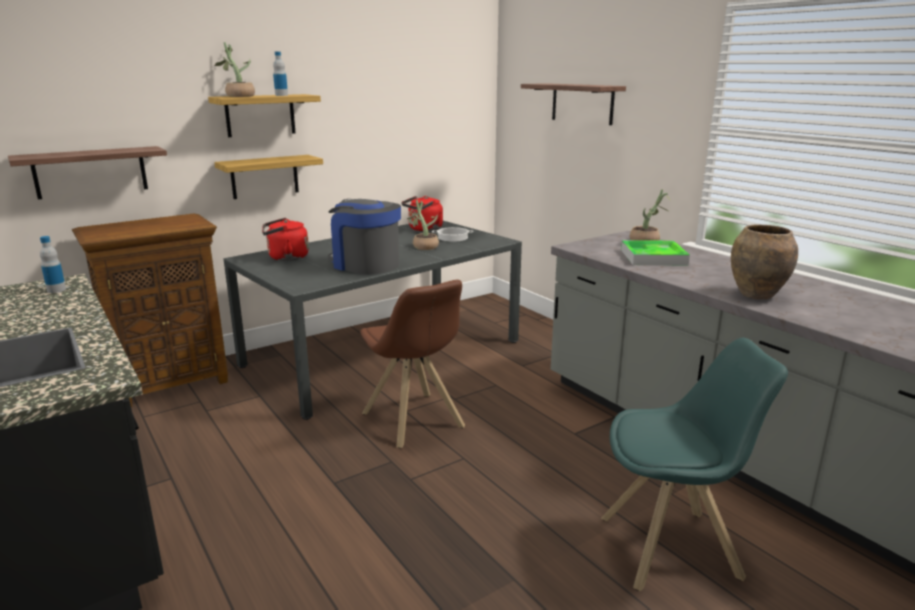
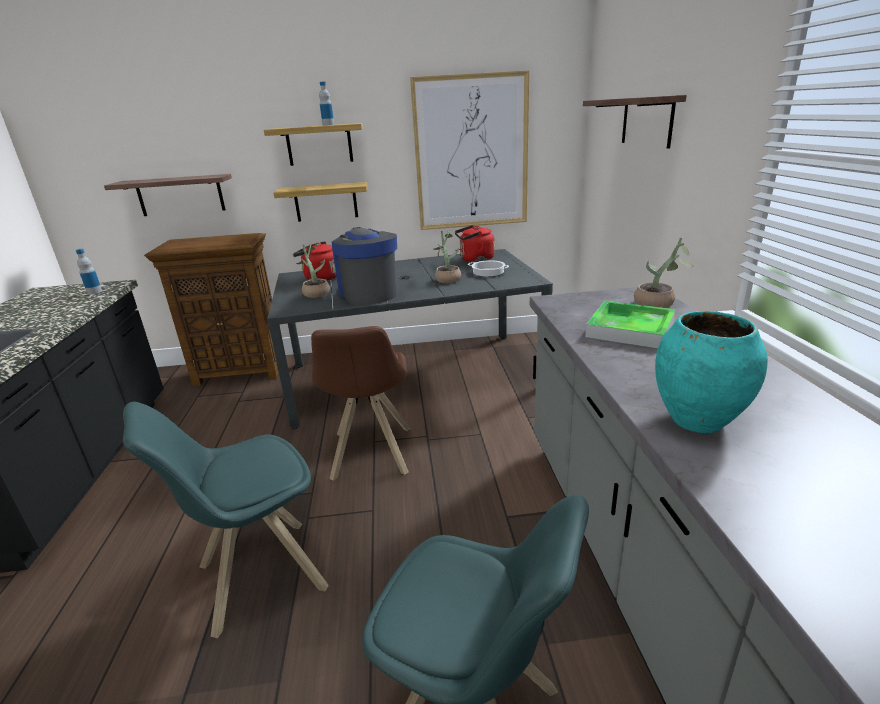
camera: 30 degrees right, 5 degrees up
(238, 96) = (291, 127): potted plant -> potted plant (315, 293)
(406, 127) = (471, 154): none -> picture
(417, 528) = (260, 576): none -> turquoise chair
(756, 295) = (696, 420): brown vase -> turquoise vase

